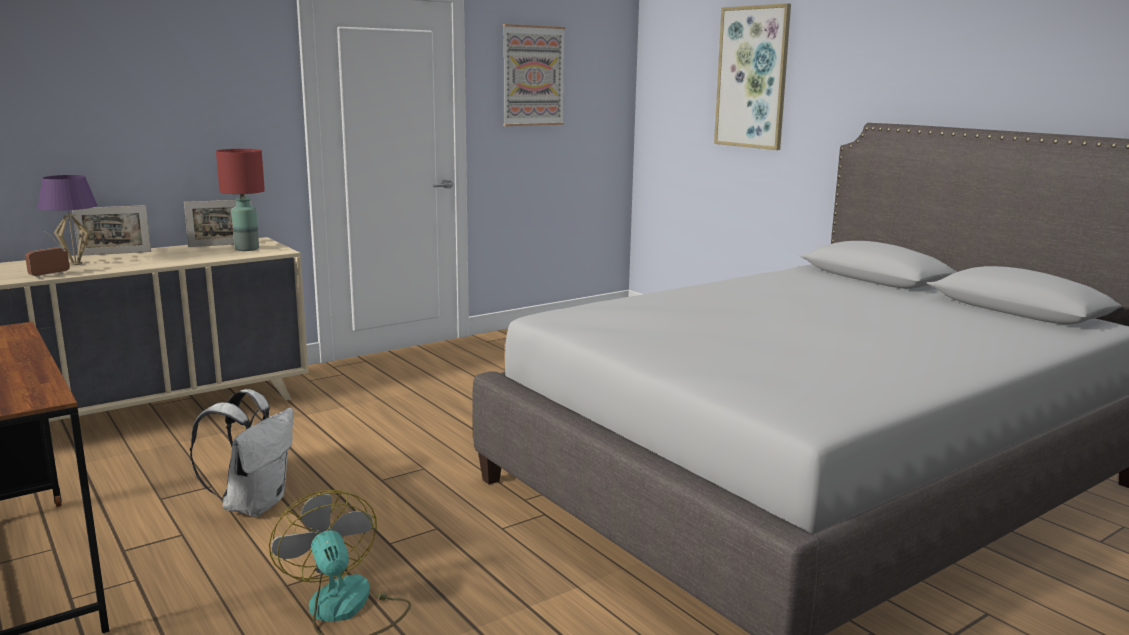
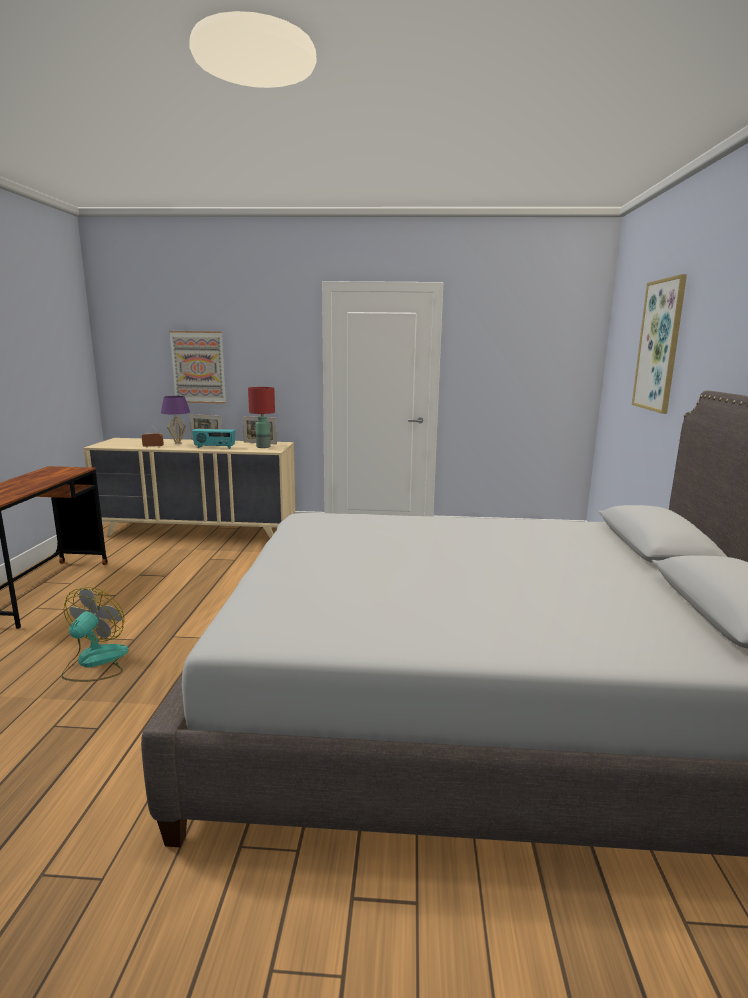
camera: 40 degrees right, 0 degrees up
(169, 260) = (214, 447): none -> radio
(254, 504) = (163, 591): white backpack -> none
(533, 76) = (500, 345): picture -> picture (198, 367)

